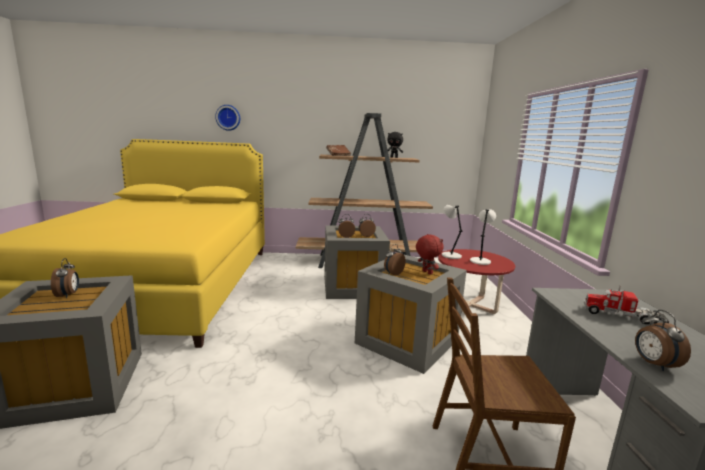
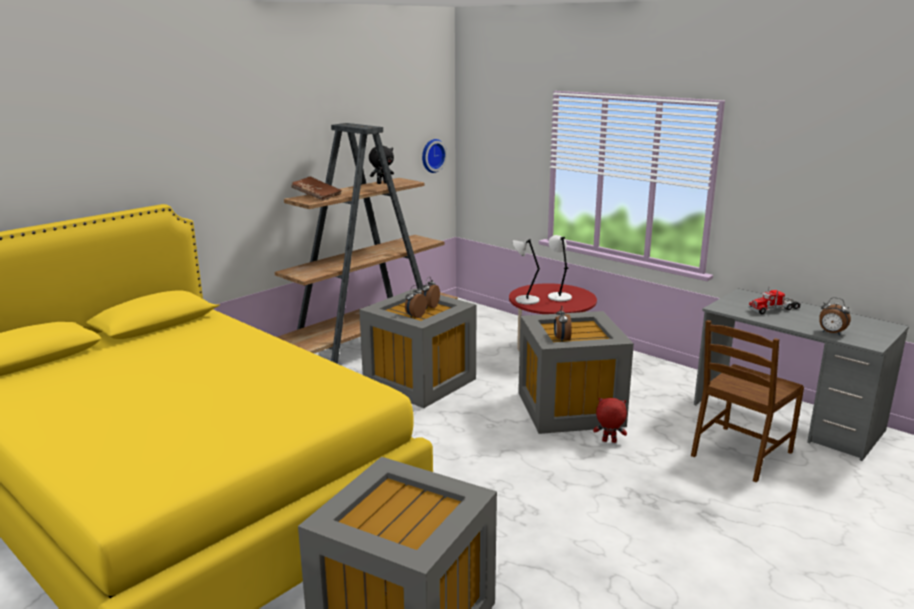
camera: 45 degrees left, 5 degrees up
(68, 295) = (384, 507): alarm clock -> none
(228, 117) = (112, 163): wall clock -> wall clock (432, 155)
(426, 272) = (579, 327): red plush toy -> red plush toy (609, 441)

